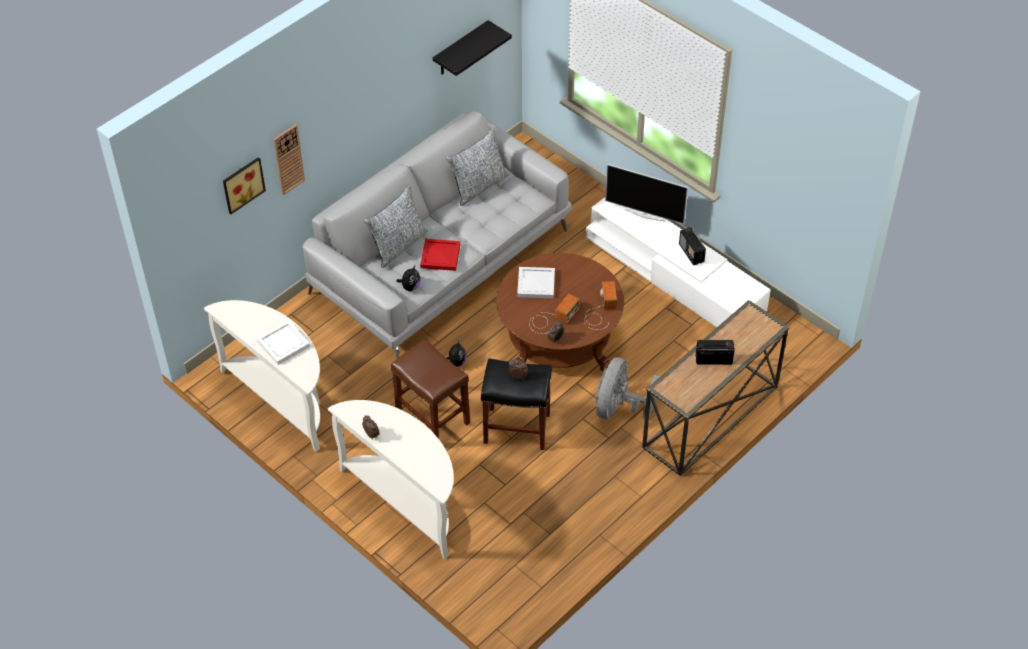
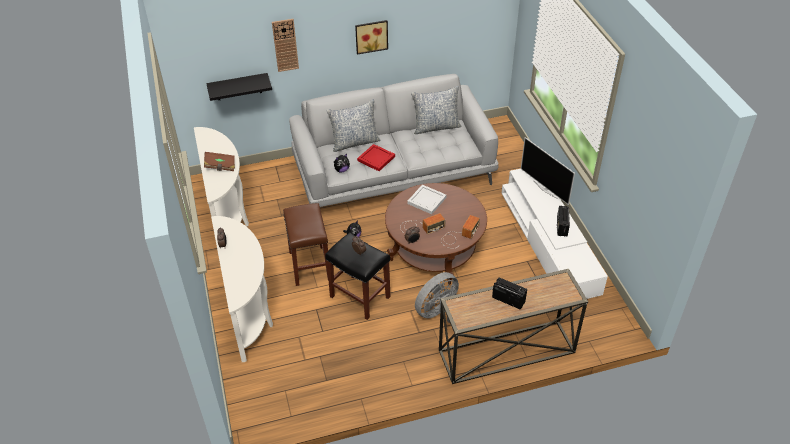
camera: 30 degrees right, 5 degrees down
(242, 184) = (241, 47): picture -> picture (371, 36)
(284, 344) = (220, 166): white tray -> brown book
(461, 49) = (455, 22): black shelf -> black shelf (238, 87)

